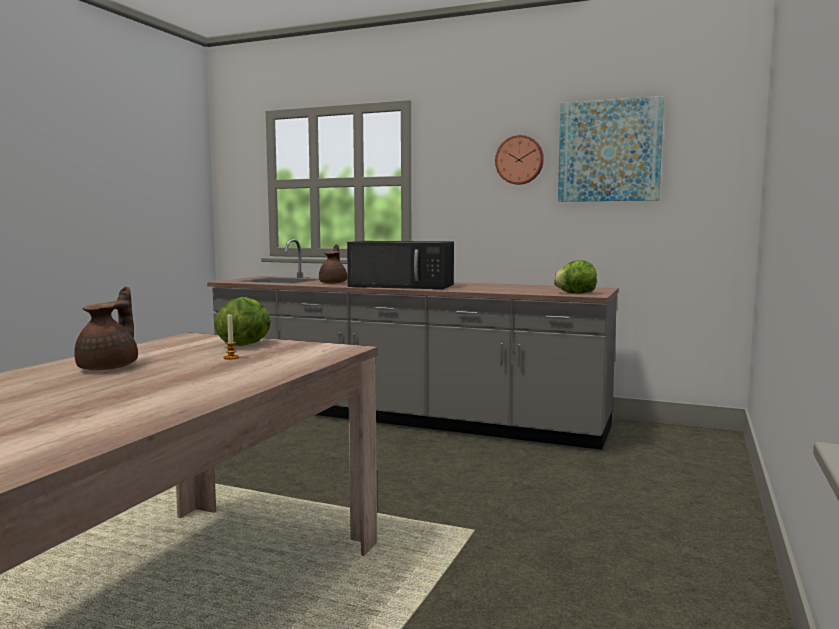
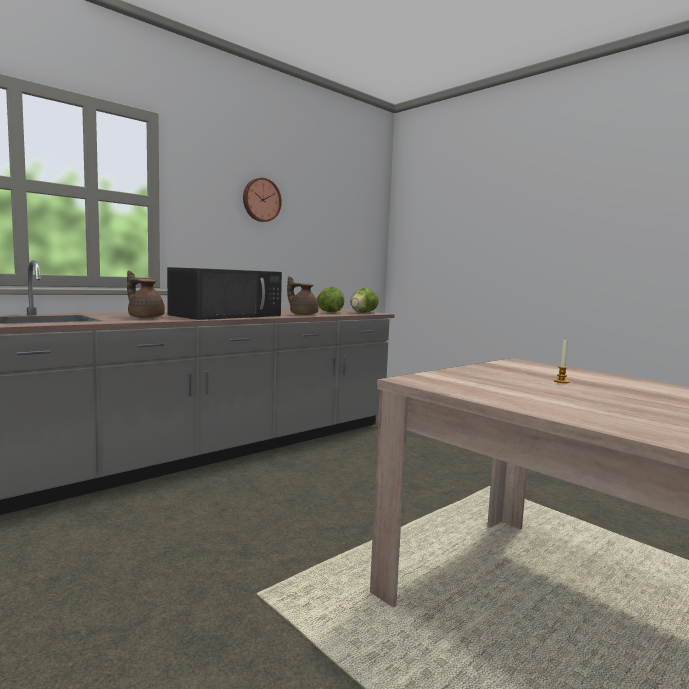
camera: 65 degrees left, 0 degrees up
(110, 367) = (614, 408): brown teapot -> brown teapot (302, 314)
(246, 344) = (487, 374): lettuce -> lettuce (329, 312)
(609, 151) = (319, 204): picture -> none

